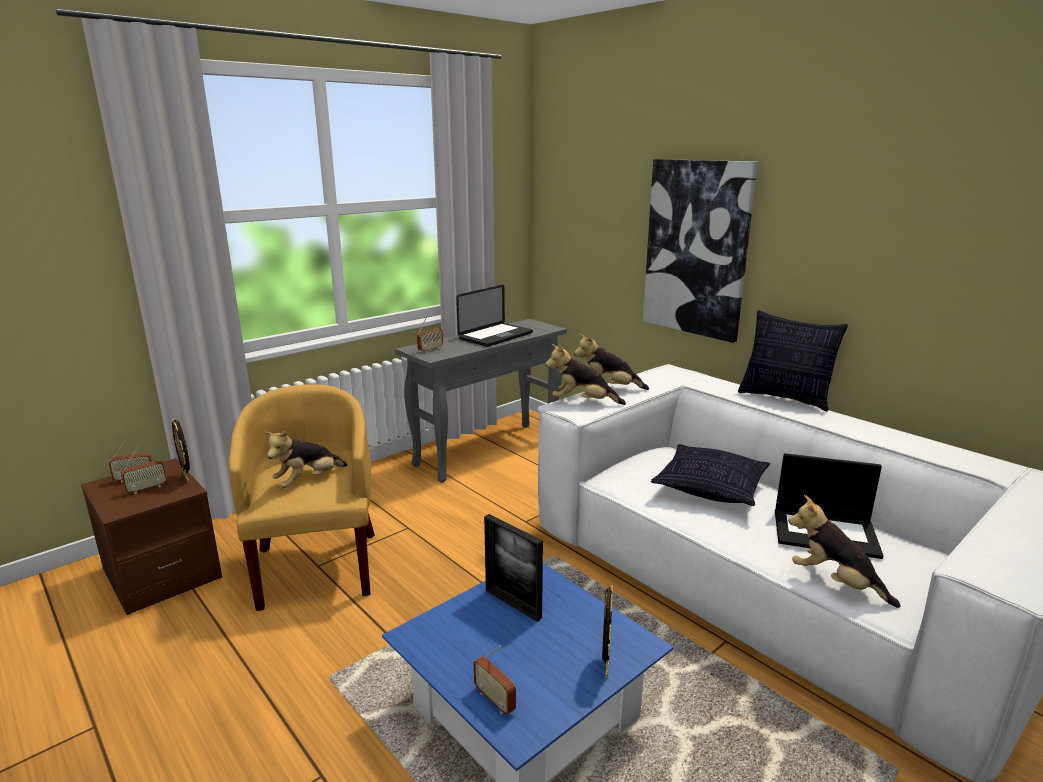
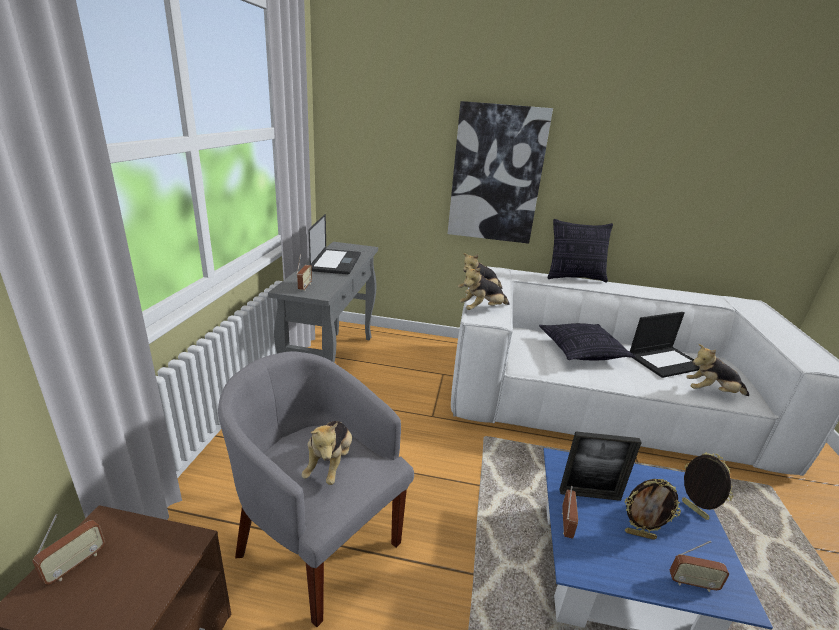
camera: 40 degrees left, 5 degrees up
(147, 489) = (121, 569): radio -> radio (566, 524)
(187, 478) = (162, 526): picture frame -> picture frame (640, 534)
(317, 566) = (317, 541): yellow armchair -> grey armchair

